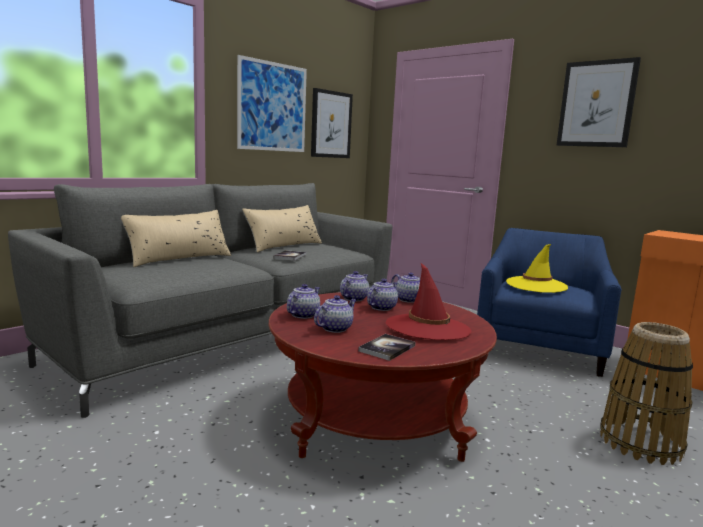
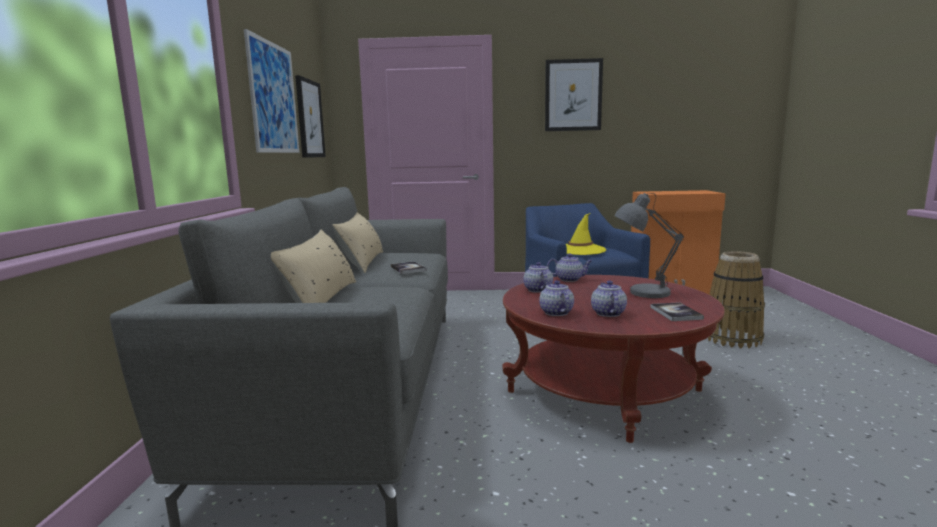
camera: 40 degrees left, 0 degrees up
(382, 307) = (575, 290): teapot -> none
(427, 328) = (644, 293): red hat -> grey table lamp

